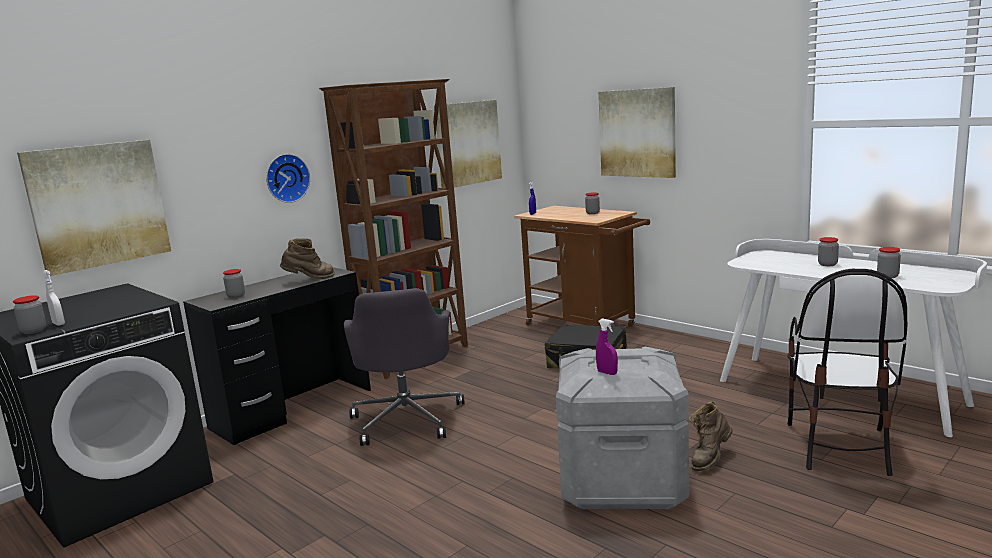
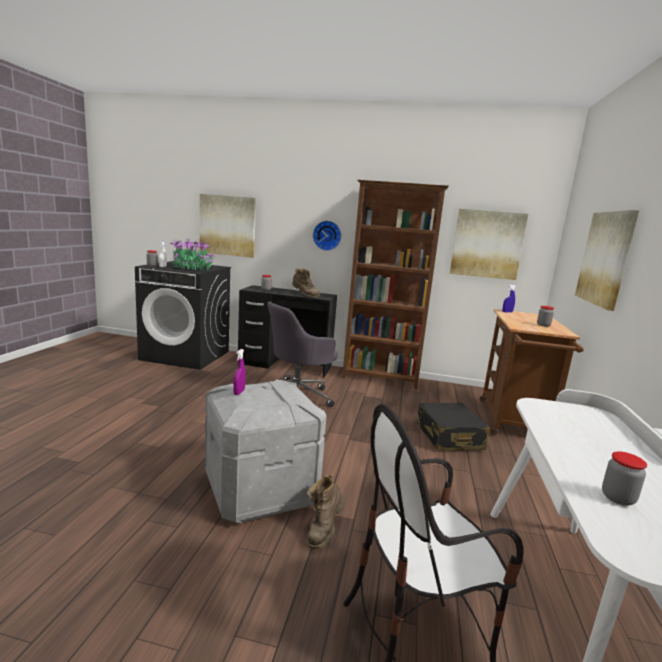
camera: 55 degrees right, 0 degrees up
(118, 305) = (192, 269): none -> potted plant
(710, 459) = (323, 530): brown boot -> brown boot turned 75 degrees counterclockwise
(827, 264) = (609, 452): jar -> none

